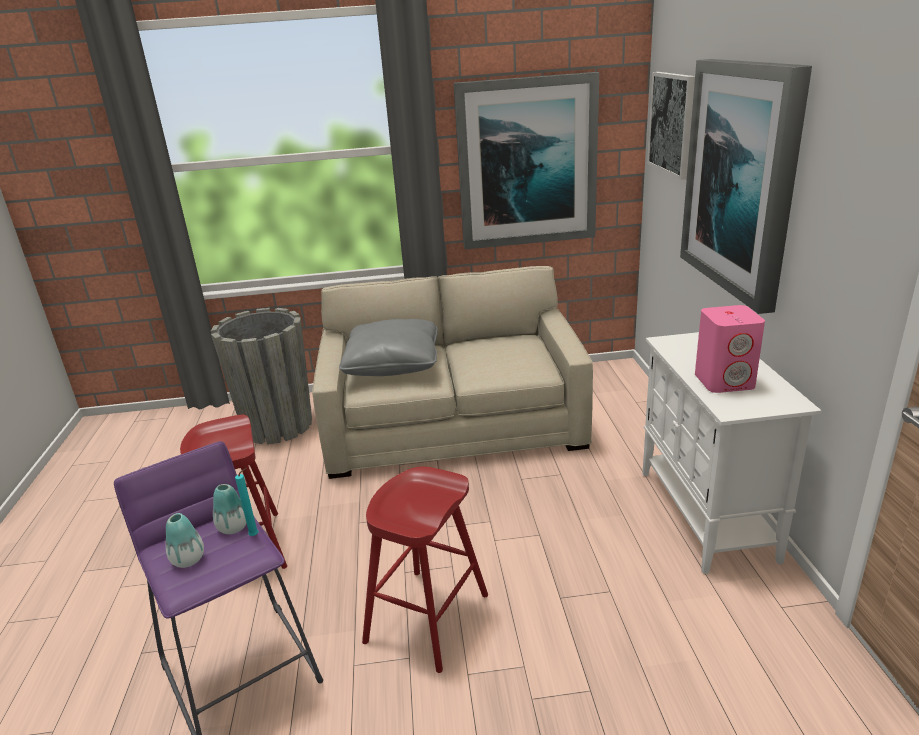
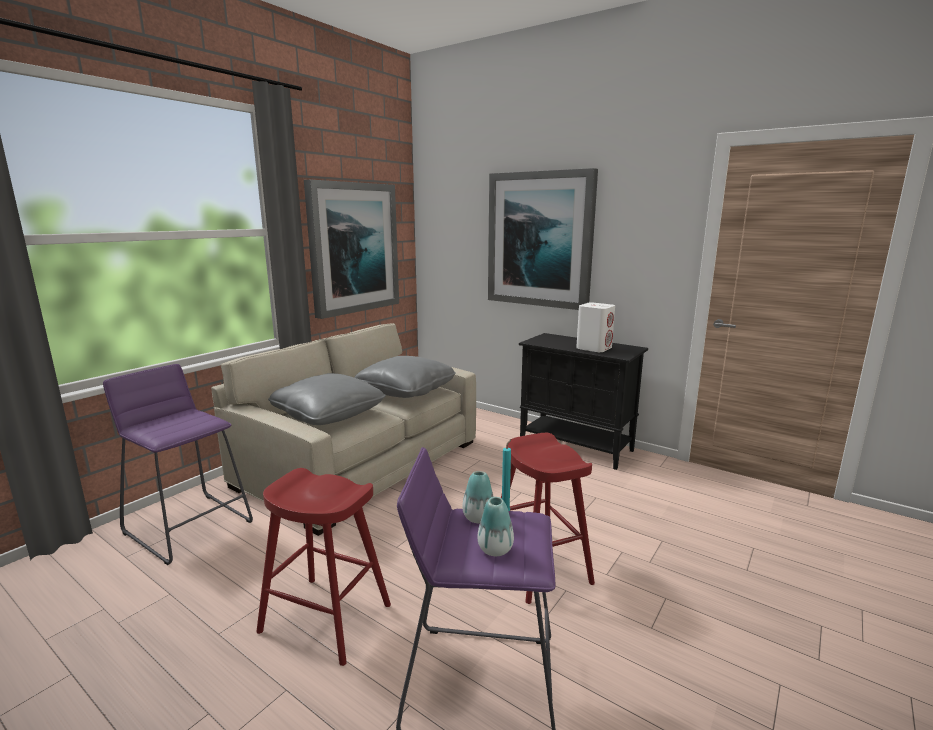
camera: 50 degrees left, 10 degrees down
(277, 425) = (189, 526): grey planter -> purple stool
(501, 360) = (406, 391): none -> grey pillow
(672, 123) = (452, 219): picture -> none
(707, 515) = (576, 447): white cabinet -> black cabinet
(724, 381) = (594, 348): pink speaker -> white speaker

